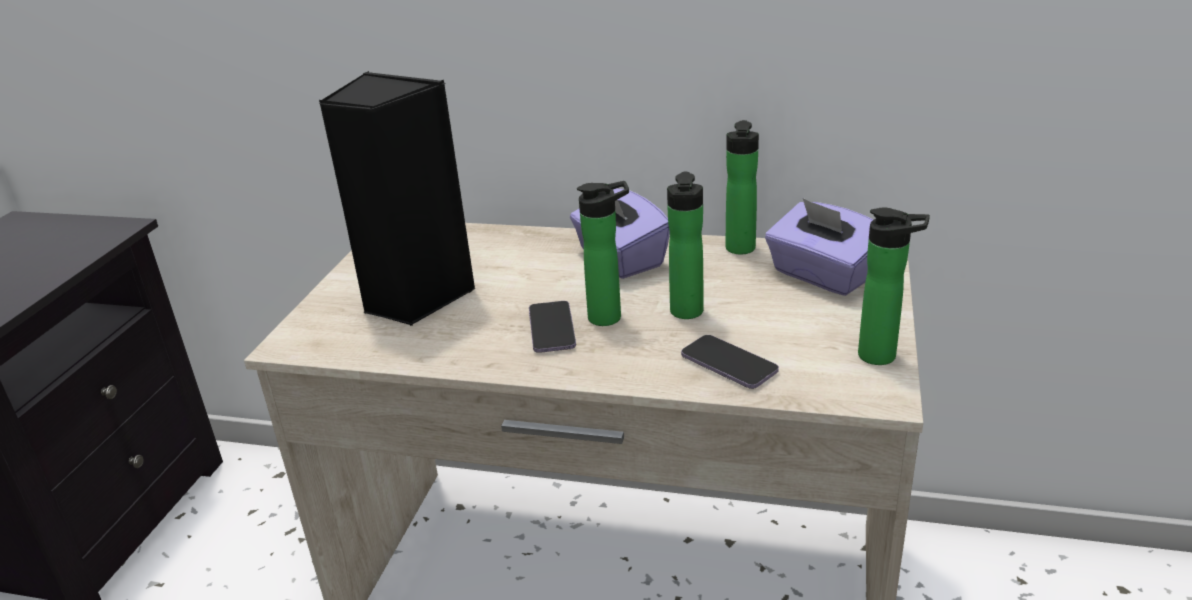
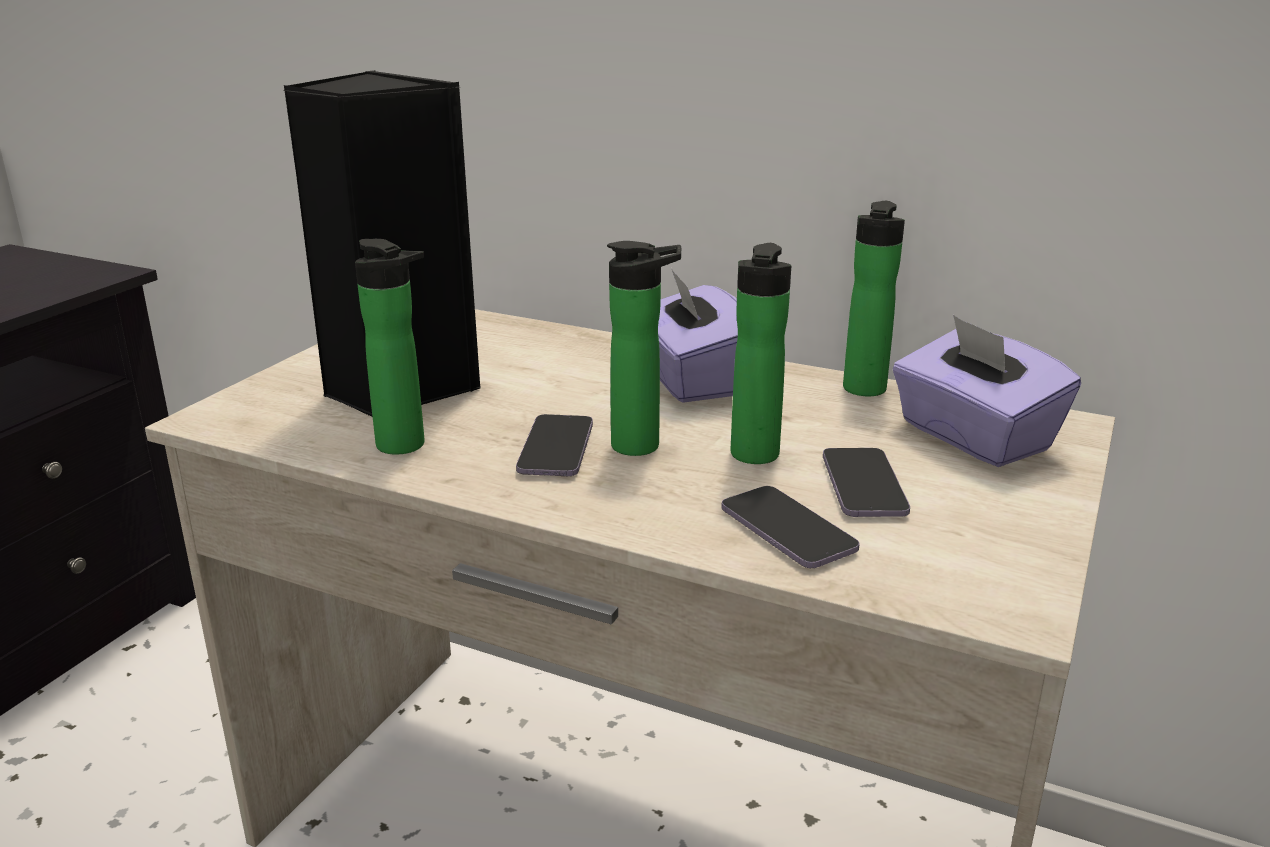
camera: 10 degrees right, 5 degrees down
(765, 323) = (863, 486): none -> phone
(883, 356) = (1032, 557): bottle -> bottle (406, 446)

